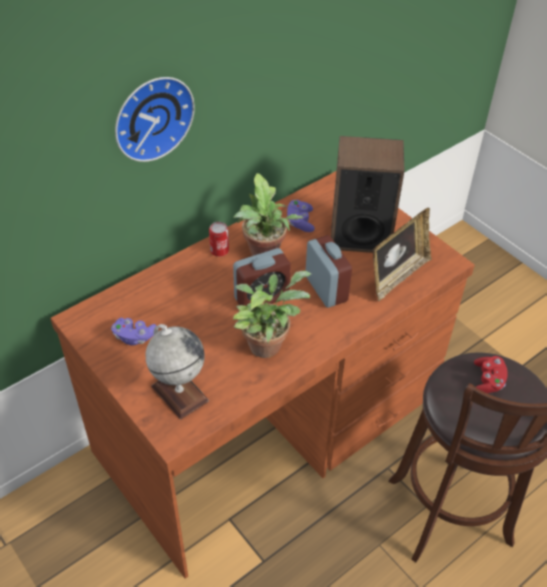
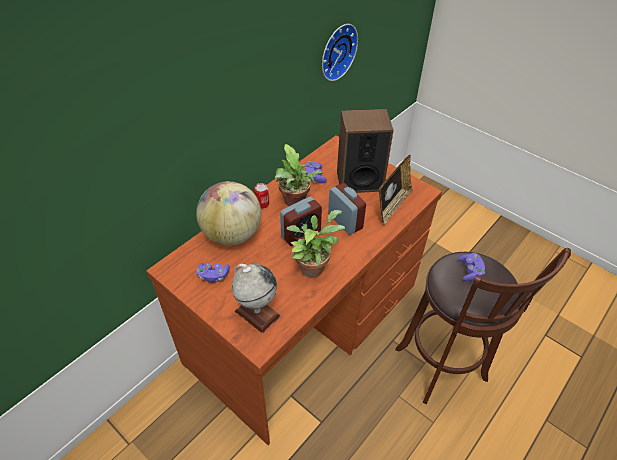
camera: 10 degrees left, 0 degrees up
(151, 116) = (207, 108): wall clock -> wall clock (336, 51)
(170, 286) = (232, 234): none -> globe
(487, 381) = (470, 271): red game controller -> purple game controller

